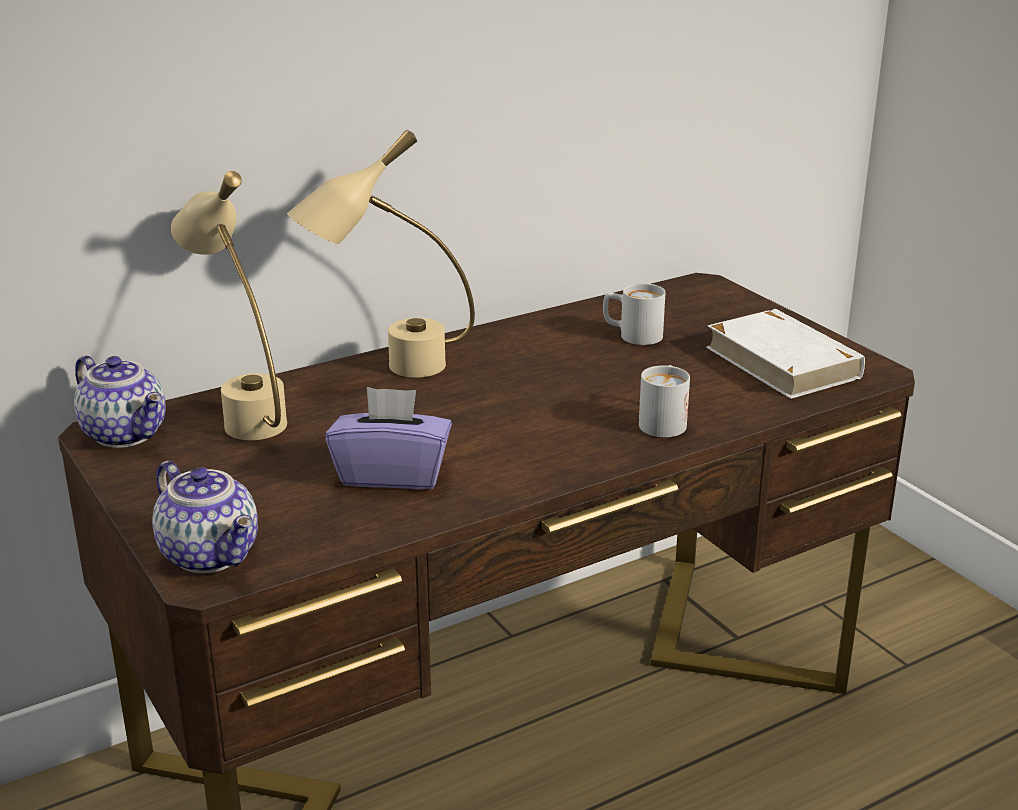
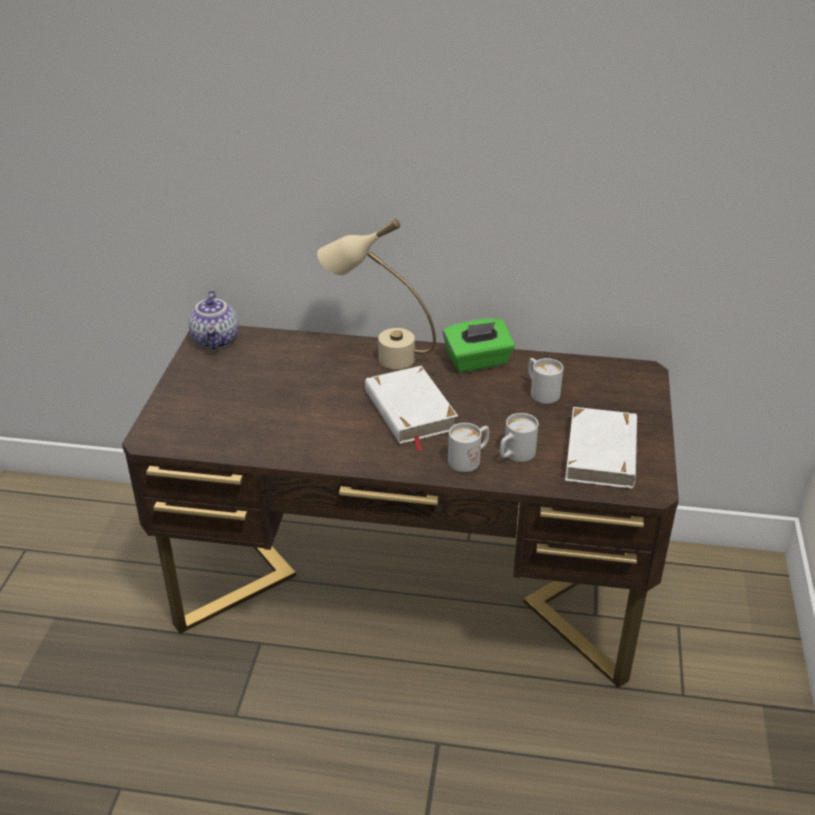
camera: 40 degrees right, 10 degrees up
(212, 554) = (167, 428): teapot -> none
(244, 413) = (278, 352): beige table lamp -> none
(392, 474) = (293, 422): purple tissue box -> none
(518, 335) = (477, 362): none -> green tissue box
(519, 406) = (409, 411): none -> white book
(704, 398) = (514, 455): none -> white mug

